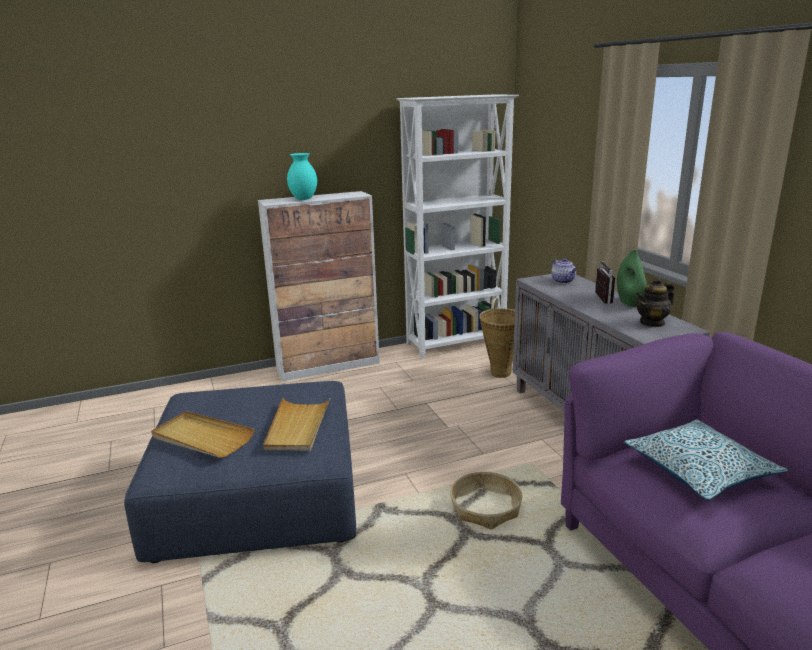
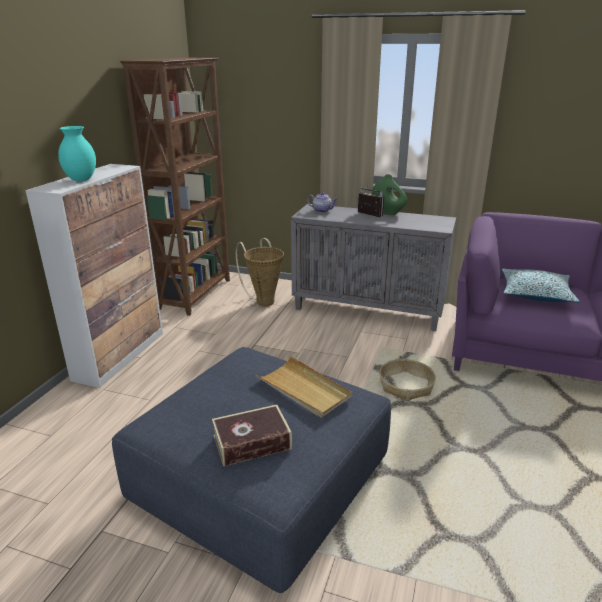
camera: 50 degrees left, 5 degrees up
(202, 438) = (252, 442): beige tray -> book
(457, 343) = (196, 294): white bookcase -> brown bookcase
(652, 323) = (425, 221): teapot -> none

